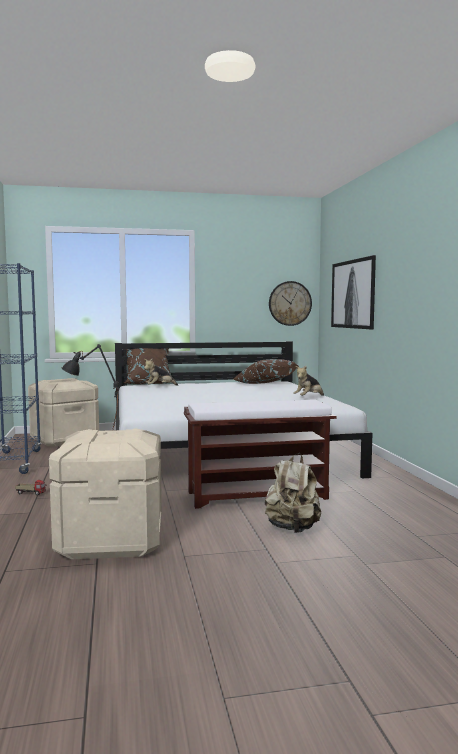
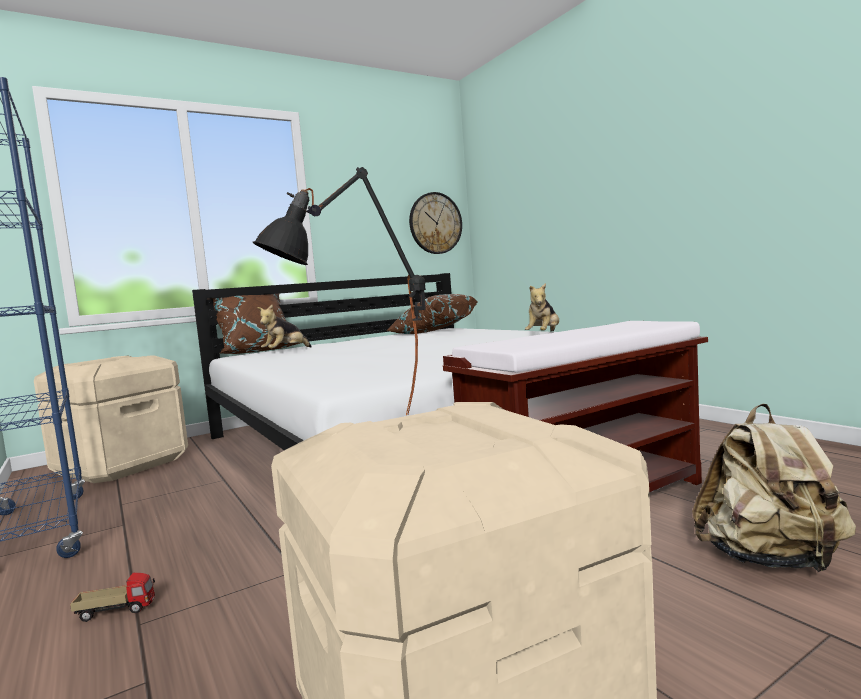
camera: 20 degrees left, 0 degrees up
(352, 294) = (546, 193): picture -> none

